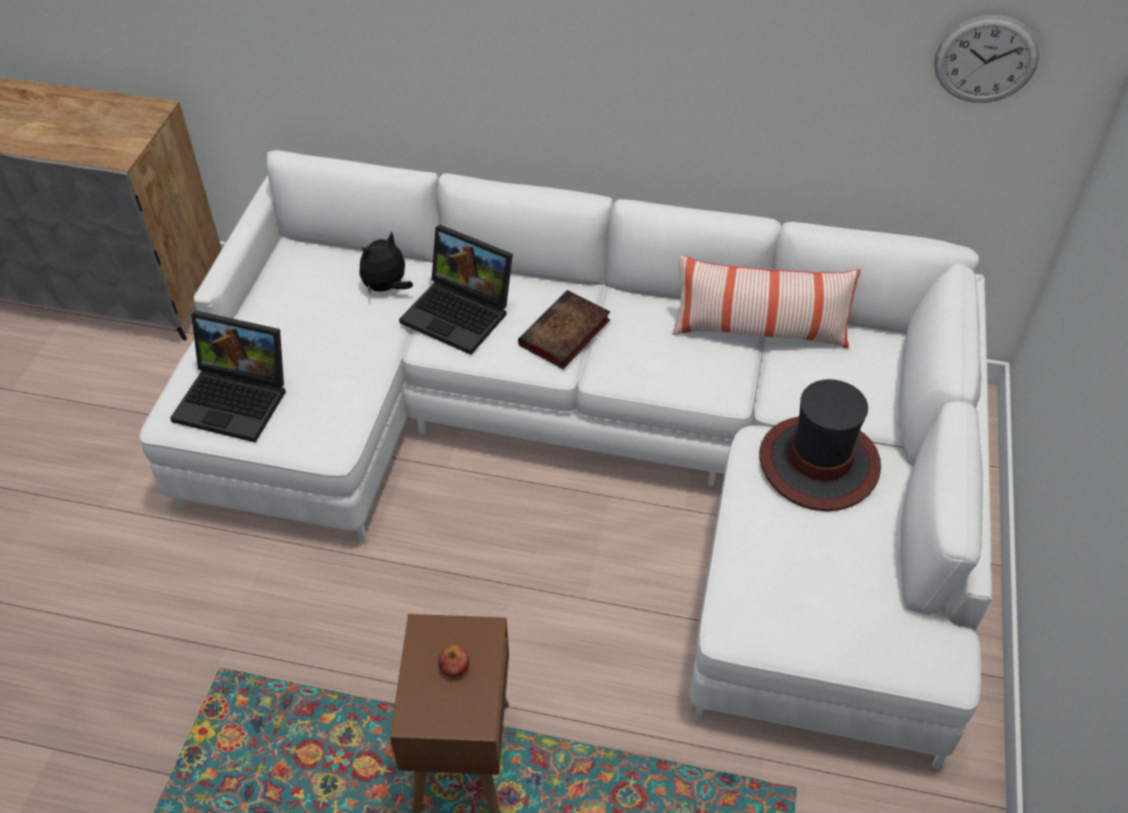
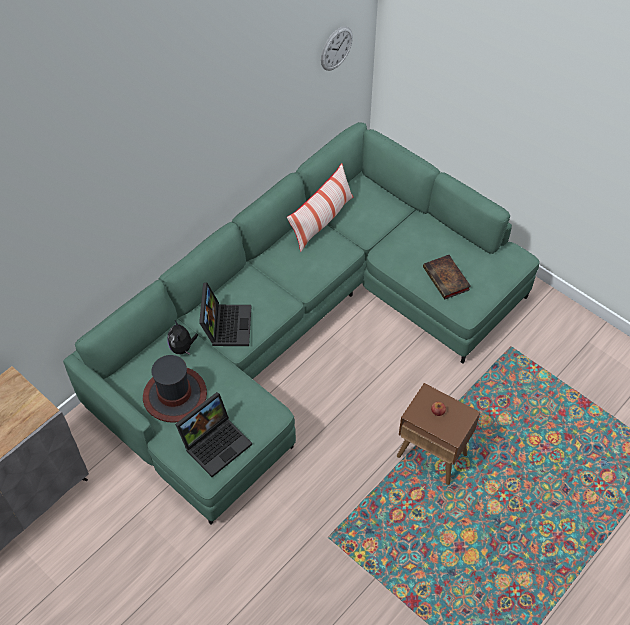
camera: 60 degrees left, 5 degrees up
(461, 313) = (226, 324): laptop -> laptop turned 60 degrees counterclockwise
(564, 335) = (271, 291): book -> book (447, 279)
(600, 453) = (305, 327): white sofa -> green sofa
(819, 464) = (407, 241): hat -> hat (175, 395)

